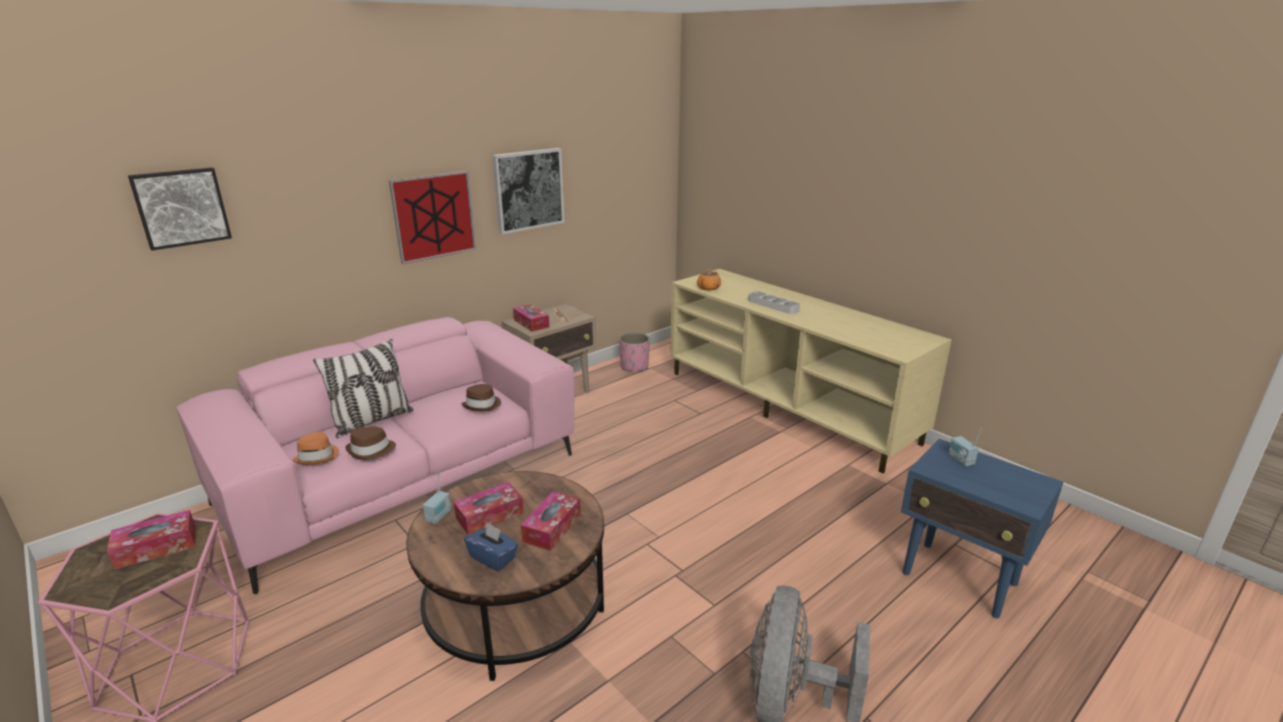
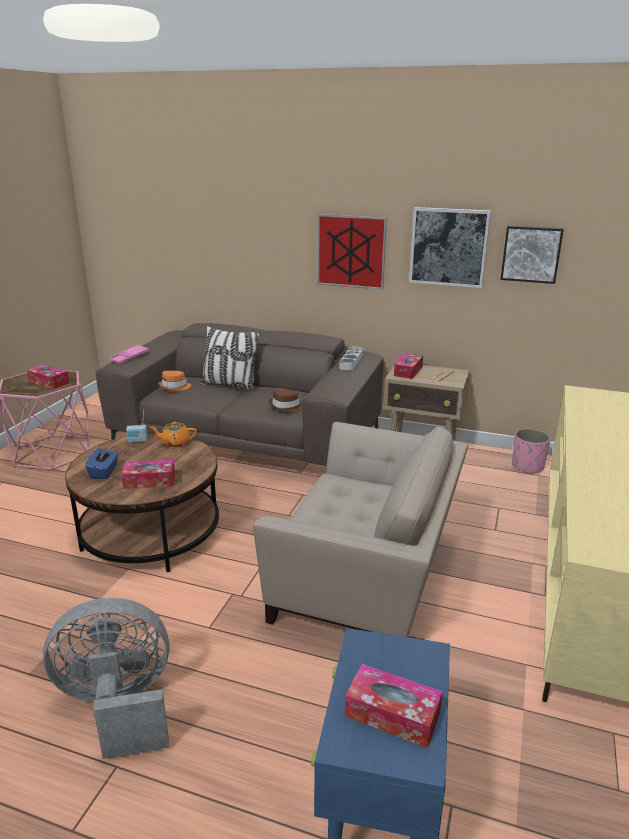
camera: 60 degrees right, 0 degrees up
(181, 207) = (188, 209): picture -> picture (531, 254)
(237, 448) = (129, 357): none -> pink tray
(371, 450) = (194, 397): brown hat -> none
(402, 479) = (247, 440): pink sofa -> brown sofa
(490, 515) = (149, 456): tissue box -> tissue box (392, 714)
(708, 288) = (583, 403): orange teapot -> orange teapot (175, 442)
(715, 493) = (367, 580): none -> beige armchair
(773, 305) = (599, 445): grey tray -> grey tray (351, 361)
(960, 460) = (407, 668): radio -> none

